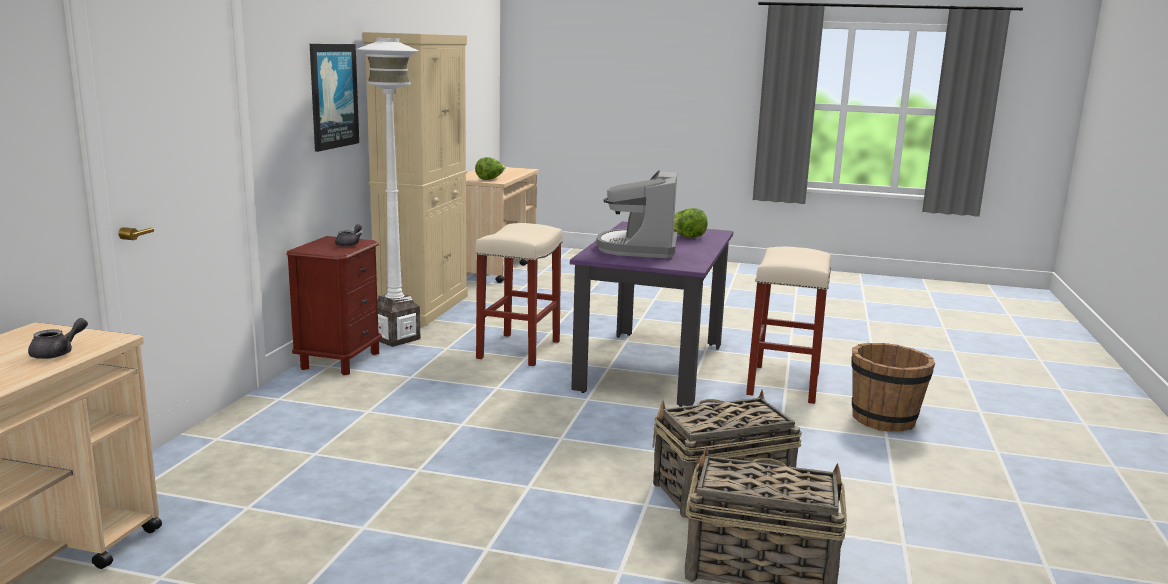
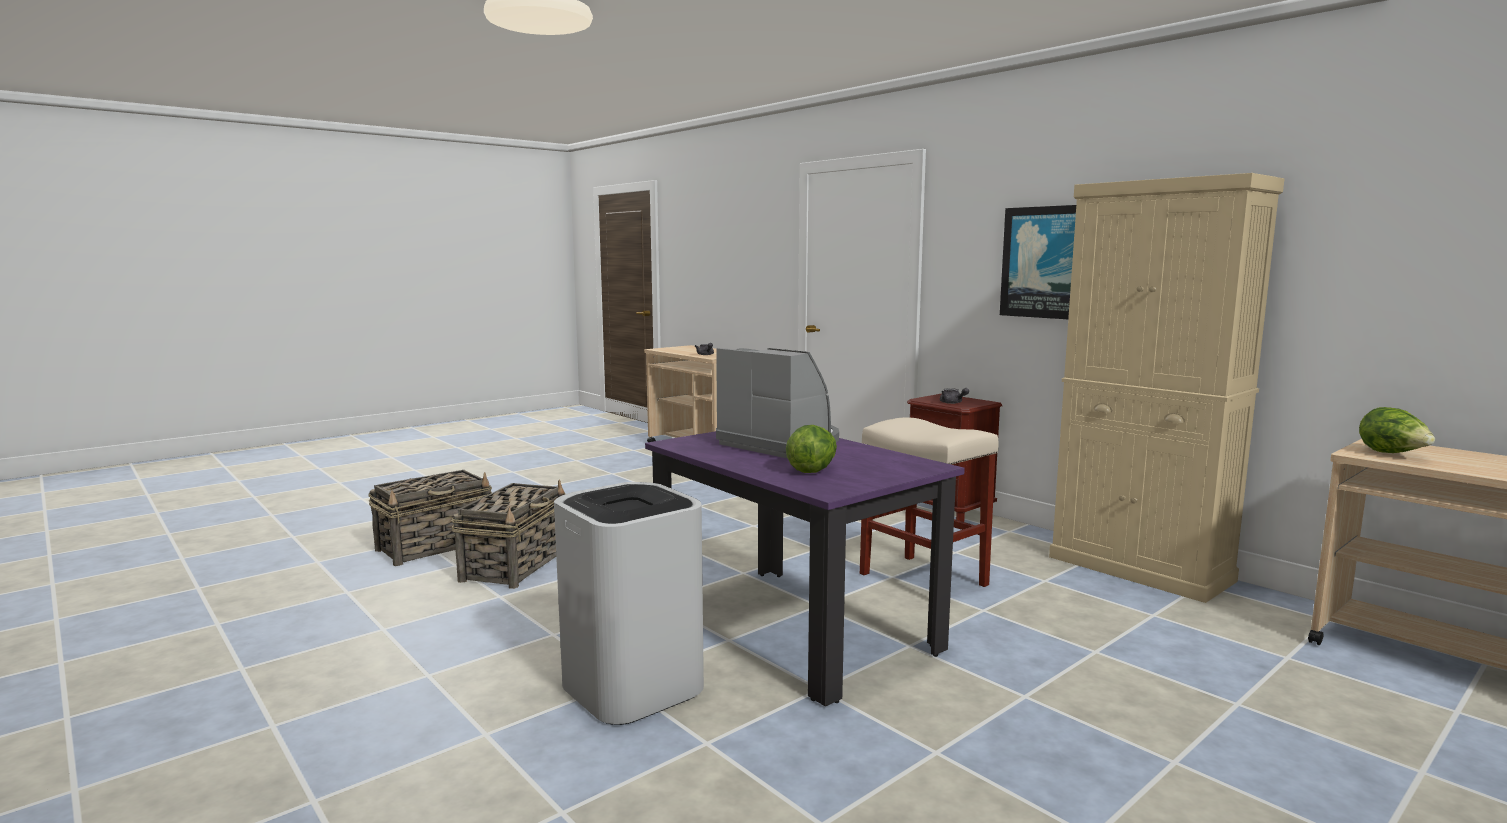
camera: 125 degrees right, 5 degrees down
(396, 338) = (1005, 539): white floor lamp -> none
(784, 384) = (631, 687): beige stool -> white trash can
(884, 420) = (450, 699): brown bucket -> none

